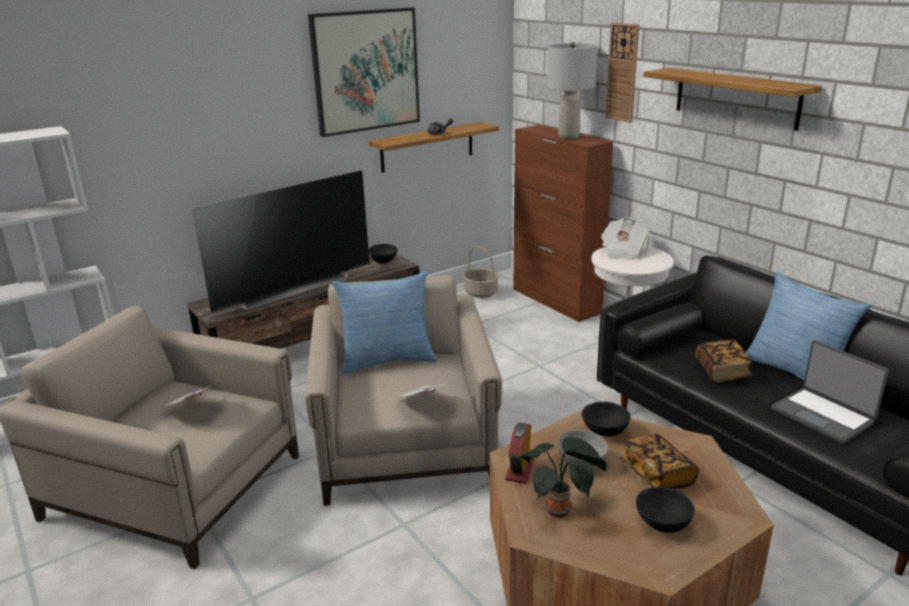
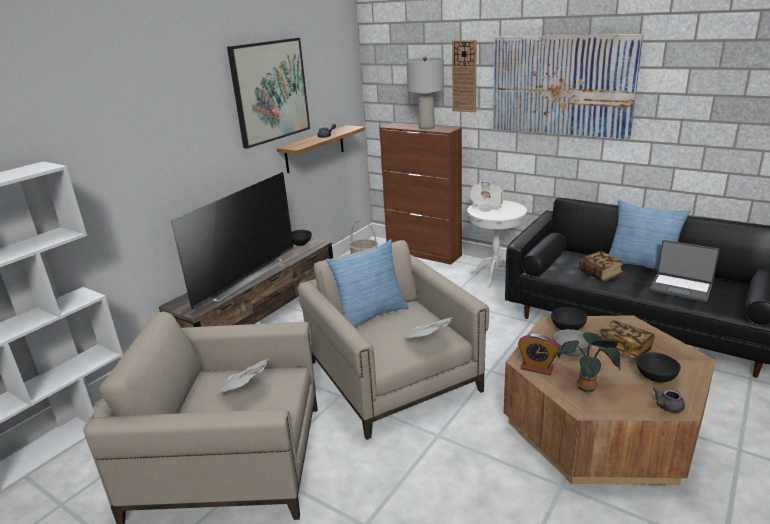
camera: 20 degrees left, 0 degrees up
(519, 470) = (537, 368): alarm clock -> alarm clock turned 60 degrees counterclockwise
(641, 566) = (667, 407): none -> grey teapot
(736, 97) = (561, 85): shelf -> picture

